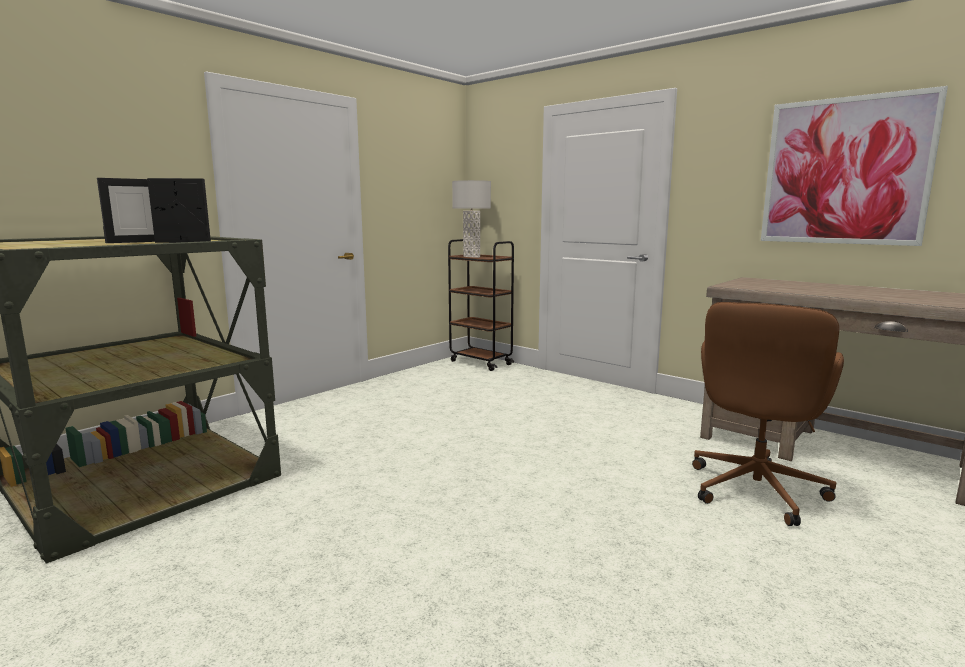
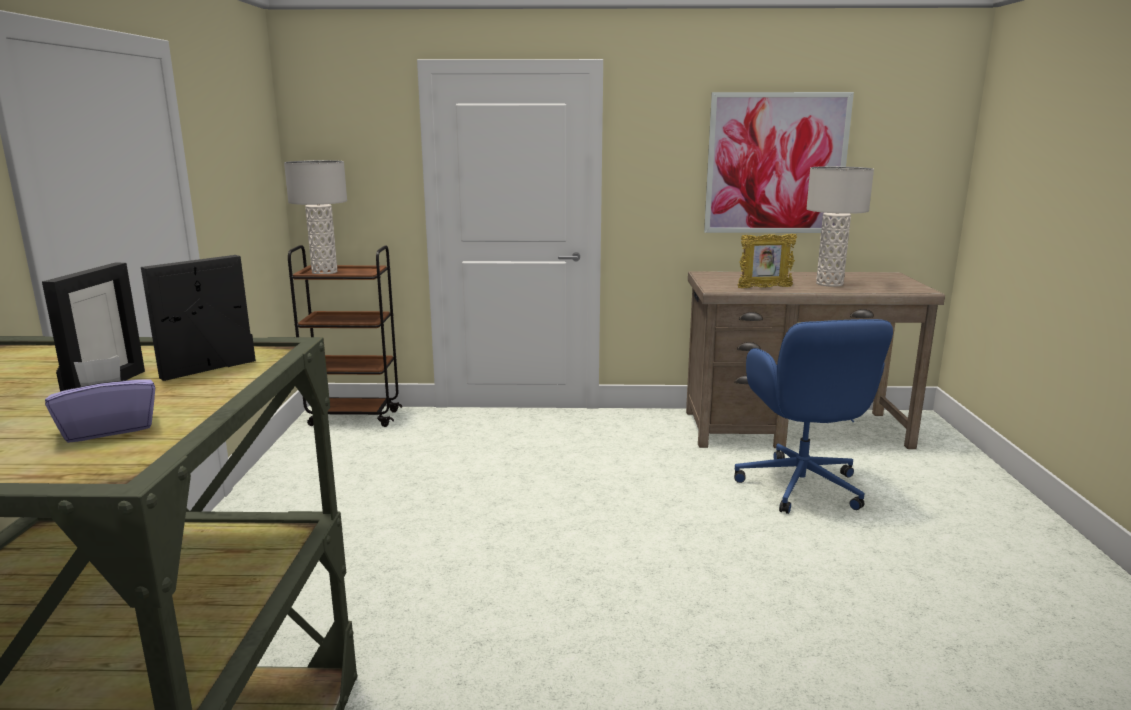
camera: 40 degrees left, 5 degrees up
(78, 246) = (109, 429): none -> purple tissue box
(755, 490) = (799, 486): brown office chair -> blue office chair
(781, 289) = (764, 288): none -> picture frame
(871, 294) = (829, 283): none -> white table lamp

